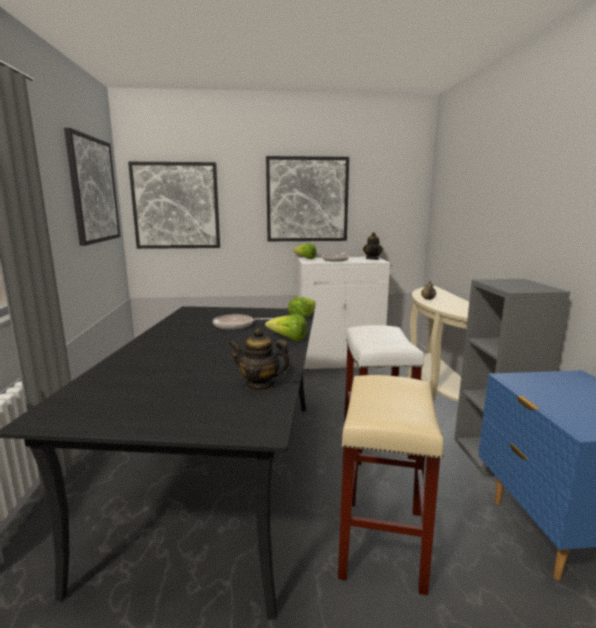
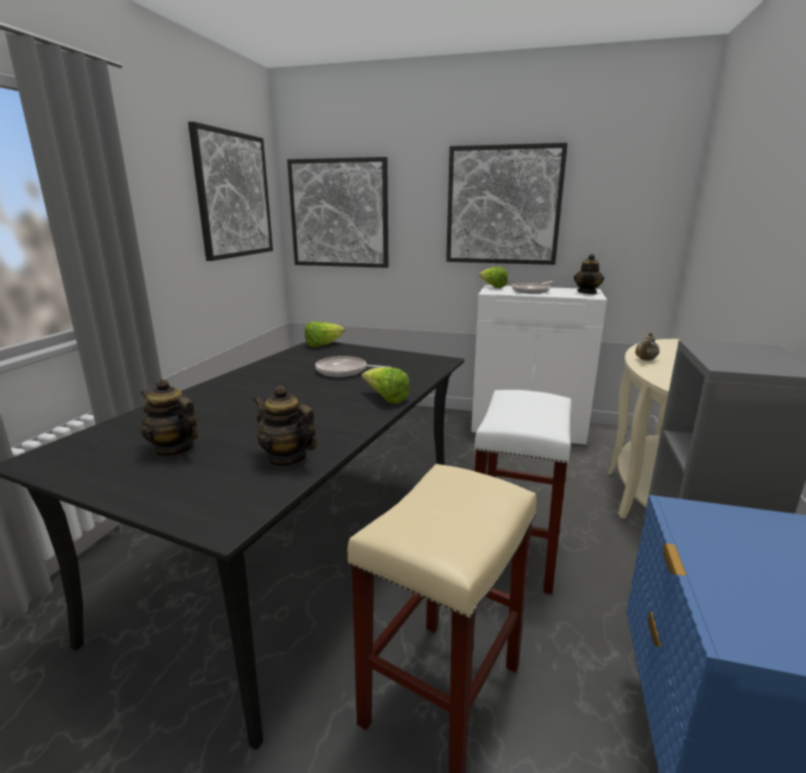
camera: 20 degrees right, 5 degrees up
(161, 392) = (174, 449): none -> teapot
(303, 317) = (436, 369): lettuce -> lettuce (323, 345)

